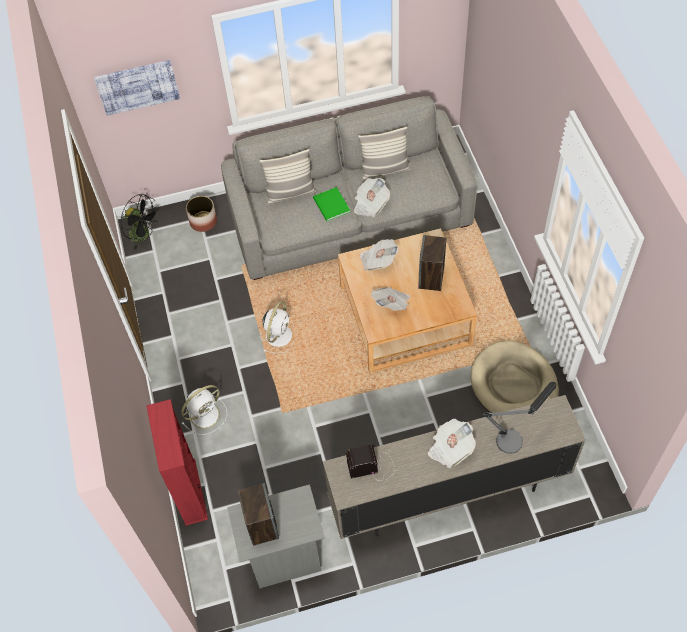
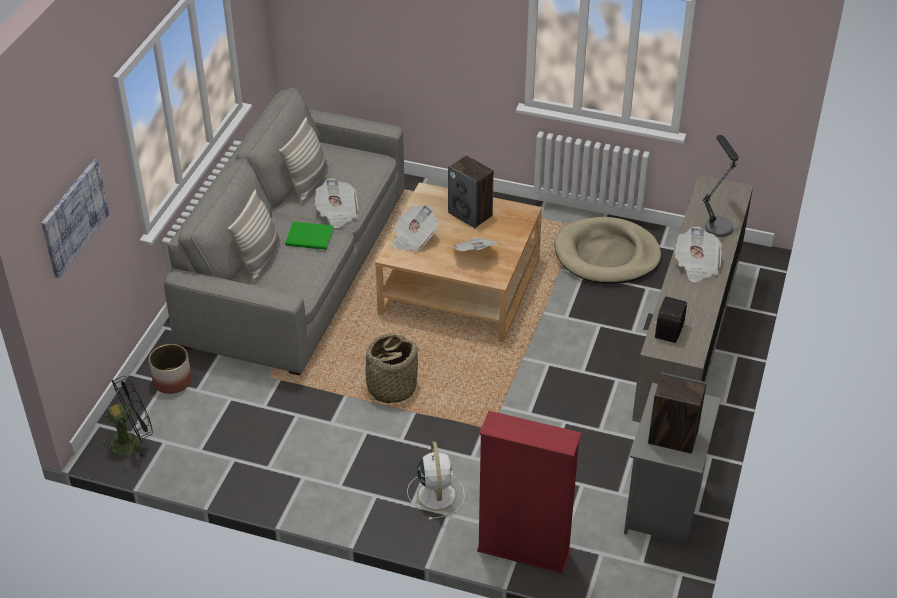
camera: 60 degrees left, 15 degrees down
(279, 334) = (391, 388): white fan -> basket

